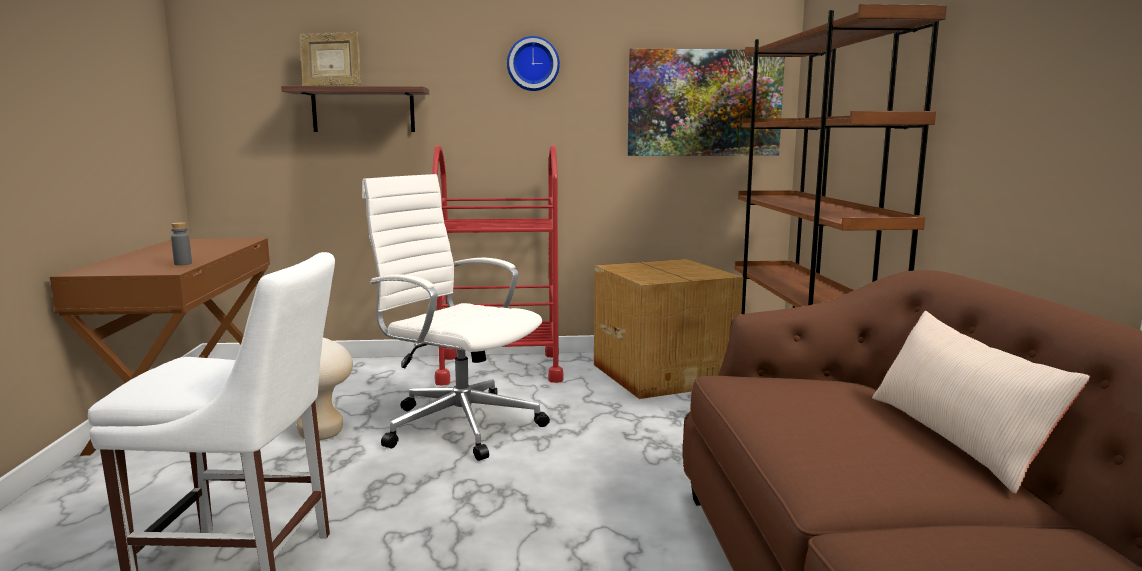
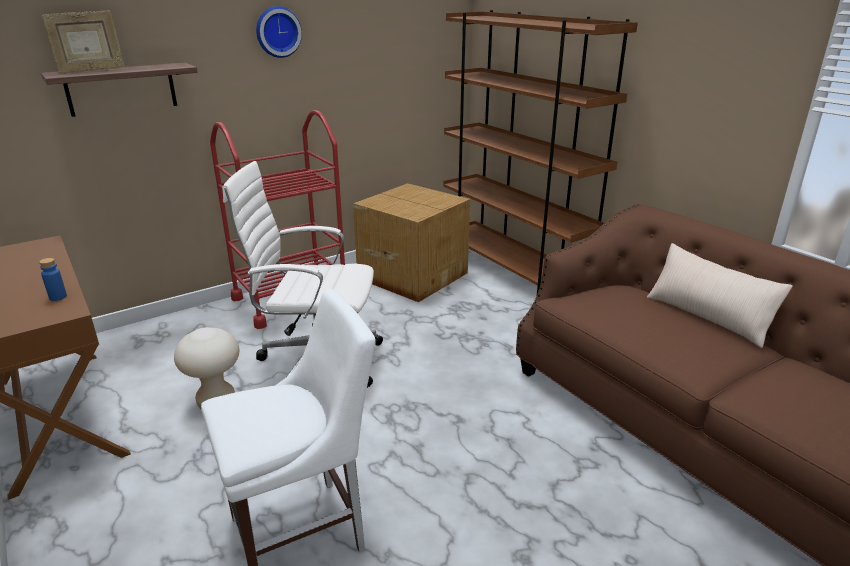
camera: 30 degrees left, 15 degrees up
(183, 263) = (58, 297): grey bottle -> blue bottle
(704, 103) = (411, 57): picture -> none

